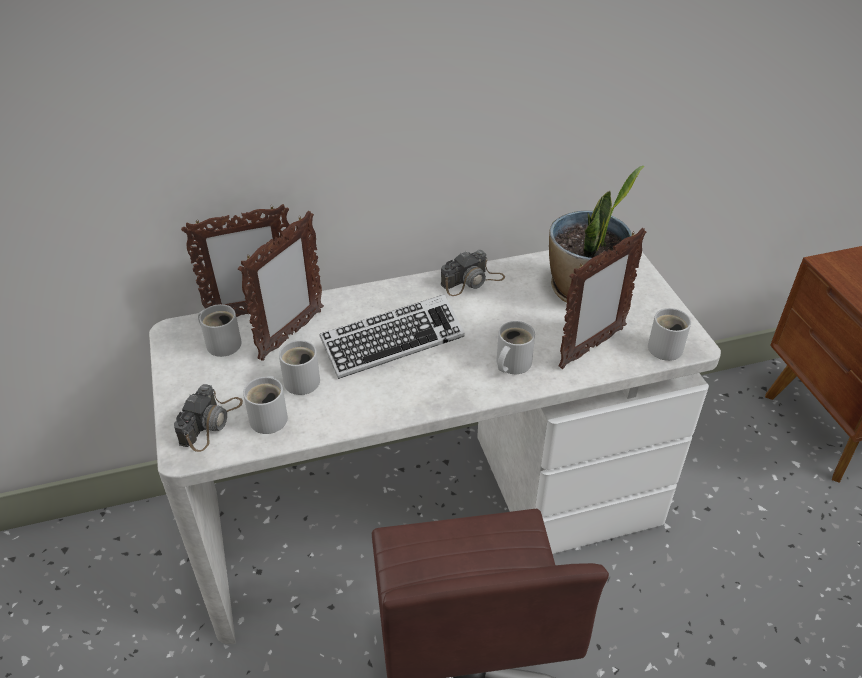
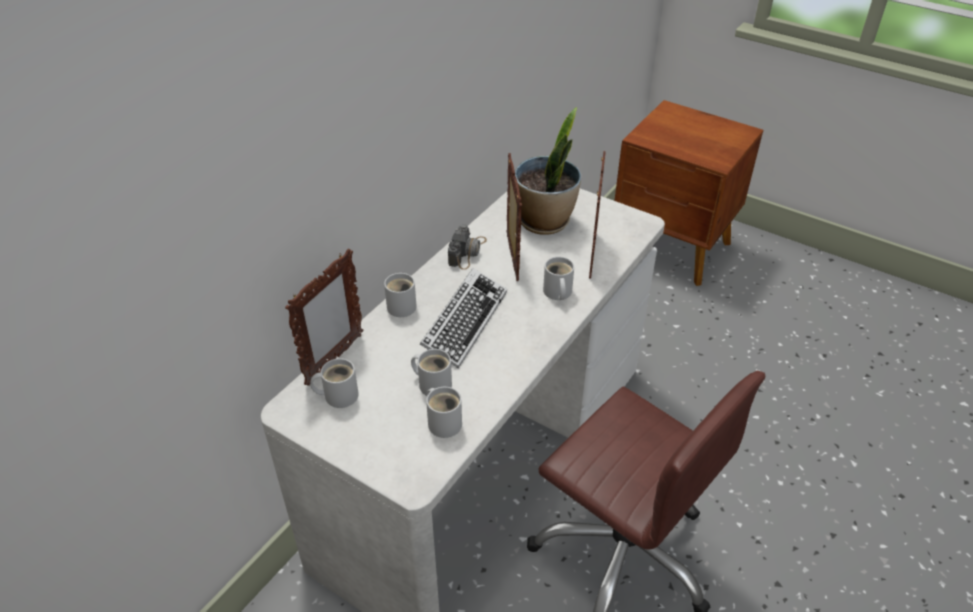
camera: 40 degrees left, 0 degrees up
(211, 422) = (405, 452): camera -> none
(291, 335) = (385, 359): picture frame -> picture frame (511, 258)
(667, 347) = (632, 231): white mug -> white mug (402, 305)

